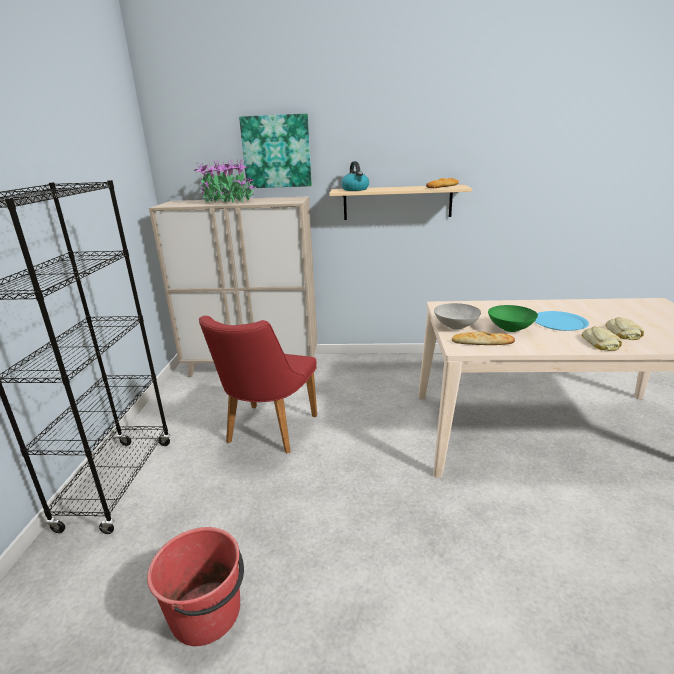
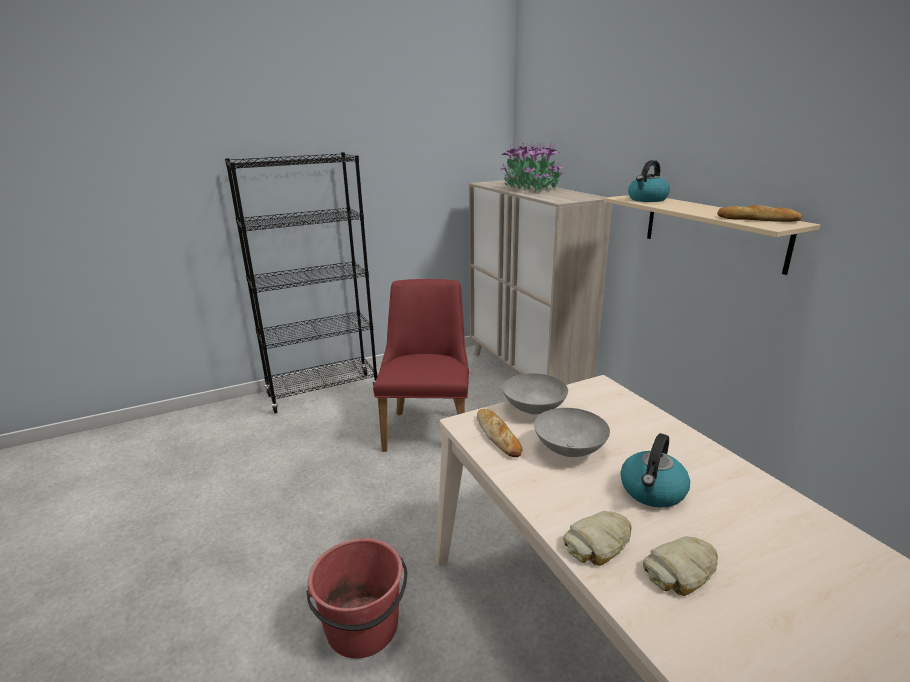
camera: 60 degrees right, 0 degrees up
(207, 612) = (220, 484): red bucket -> red bucket (363, 627)
(267, 433) = (428, 426): red chair -> red chair turned 105 degrees clockwise
(276, 152) = (598, 138): picture -> none
(511, 329) = (569, 450): green bowl -> grey bowl
(559, 322) = (652, 491): blue plate -> kettle

